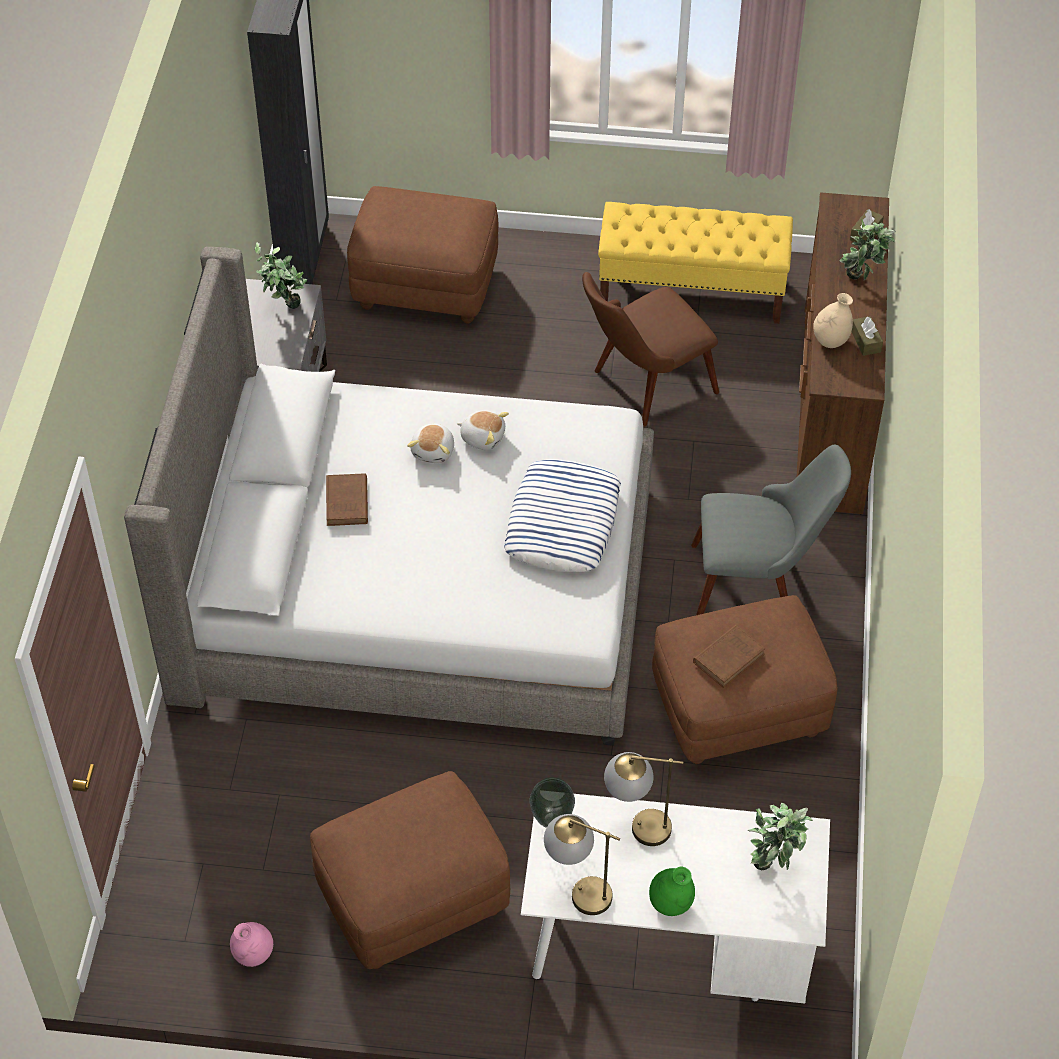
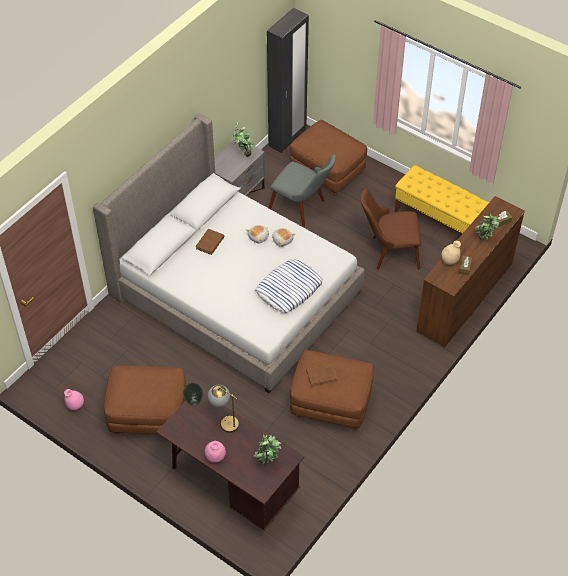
camera: 30 degrees right, 0 degrees up
(577, 892) = (183, 434): table lamp -> none
(668, 951) = (231, 484): white desk -> brown desk
(670, 904) = (215, 457): green vase -> pink vase
(758, 583) = (377, 356): grey chair -> grey chair (303, 208)

